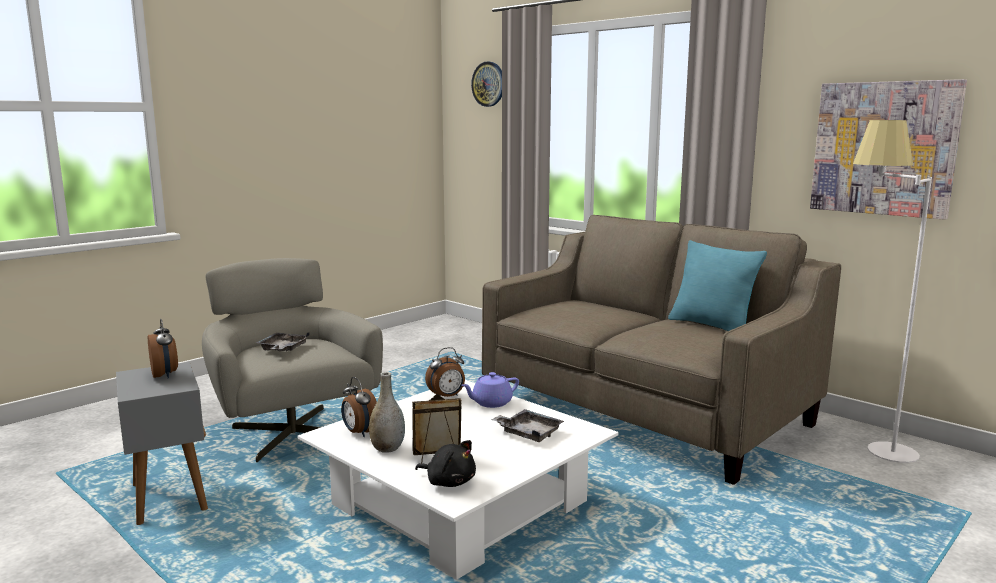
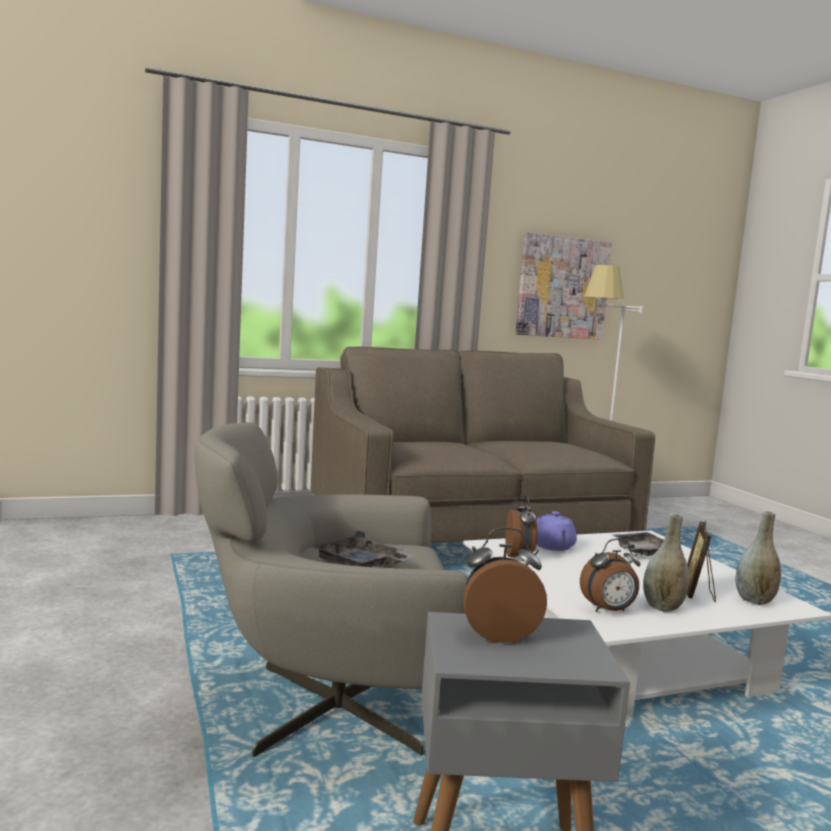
camera: 65 degrees left, 5 degrees down
(449, 482) = (754, 600): black plush toy -> grey vase
(488, 84) = (111, 170): wall clock -> none
(711, 326) = (523, 439): turquoise pillow -> none

